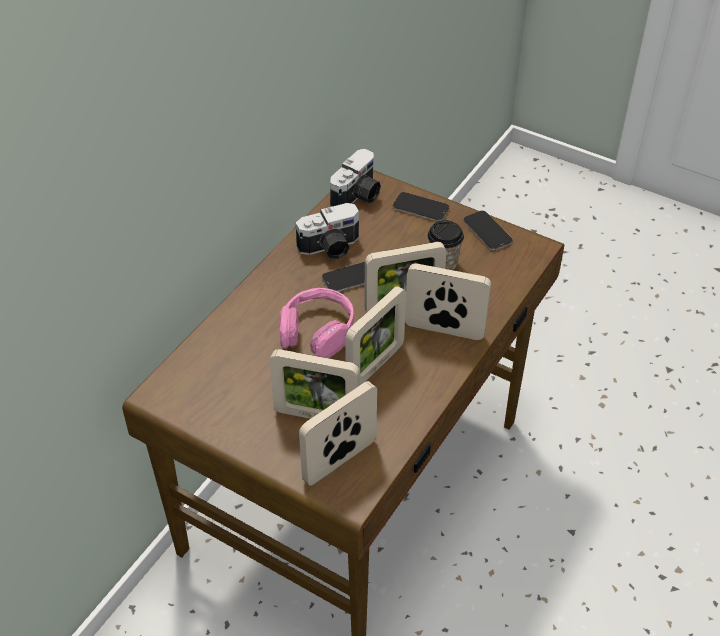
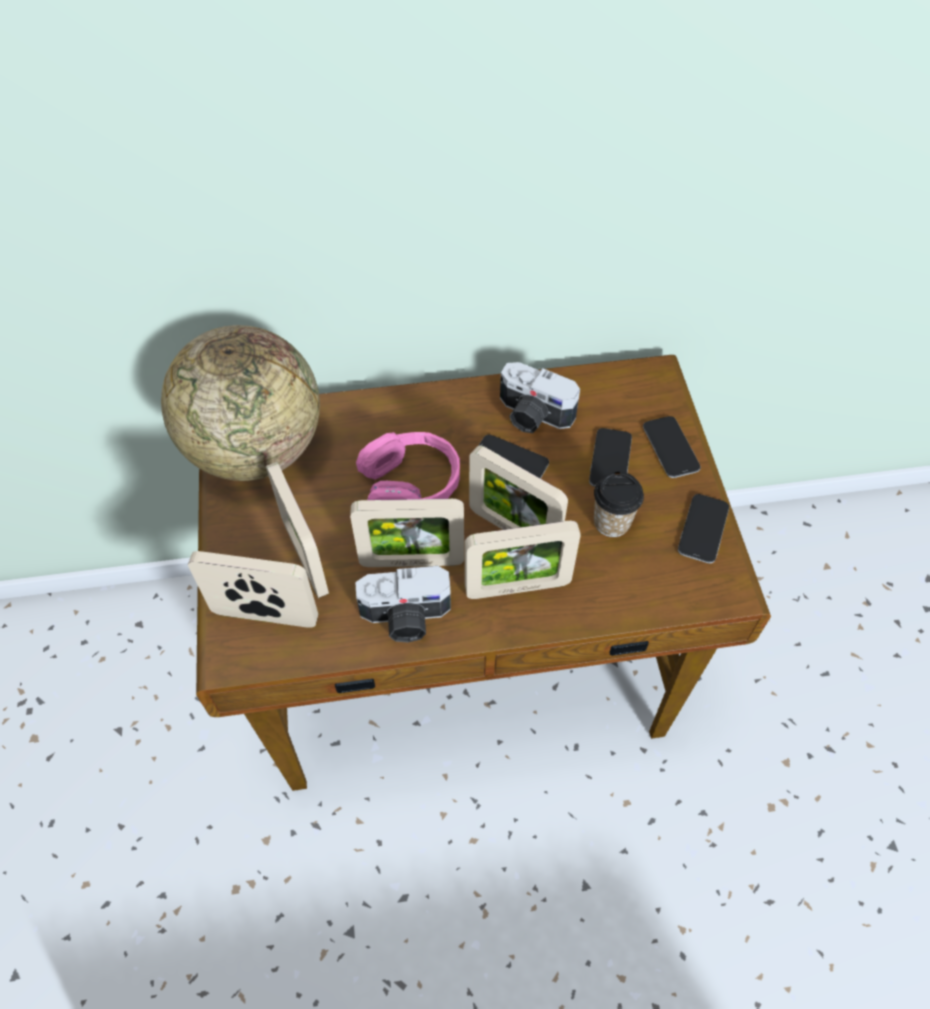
camera: 50 degrees right, 10 degrees up
(198, 392) = (256, 449): none -> globe
(358, 196) = (628, 387): camera -> camera (406, 618)
(401, 236) = (610, 460): none -> phone
(444, 330) = (517, 587): picture frame -> picture frame turned 105 degrees clockwise

